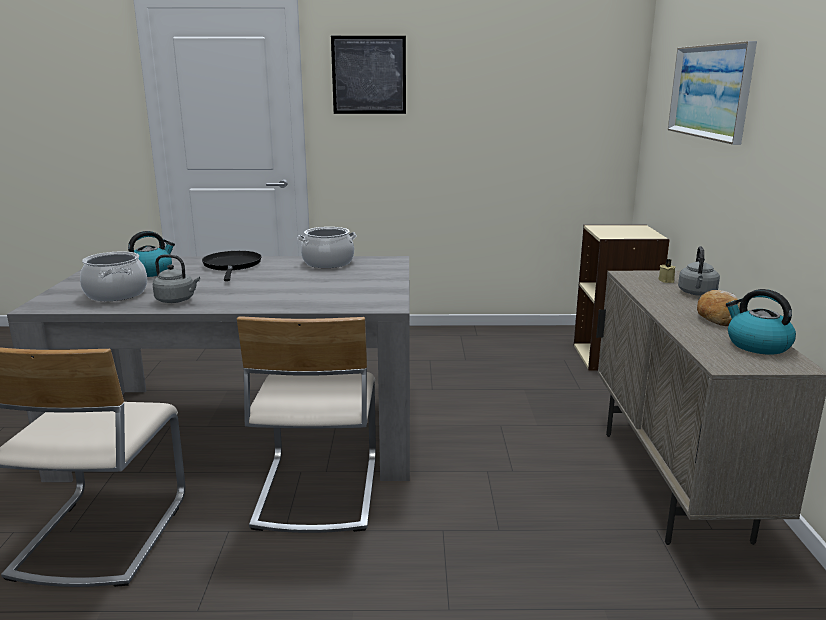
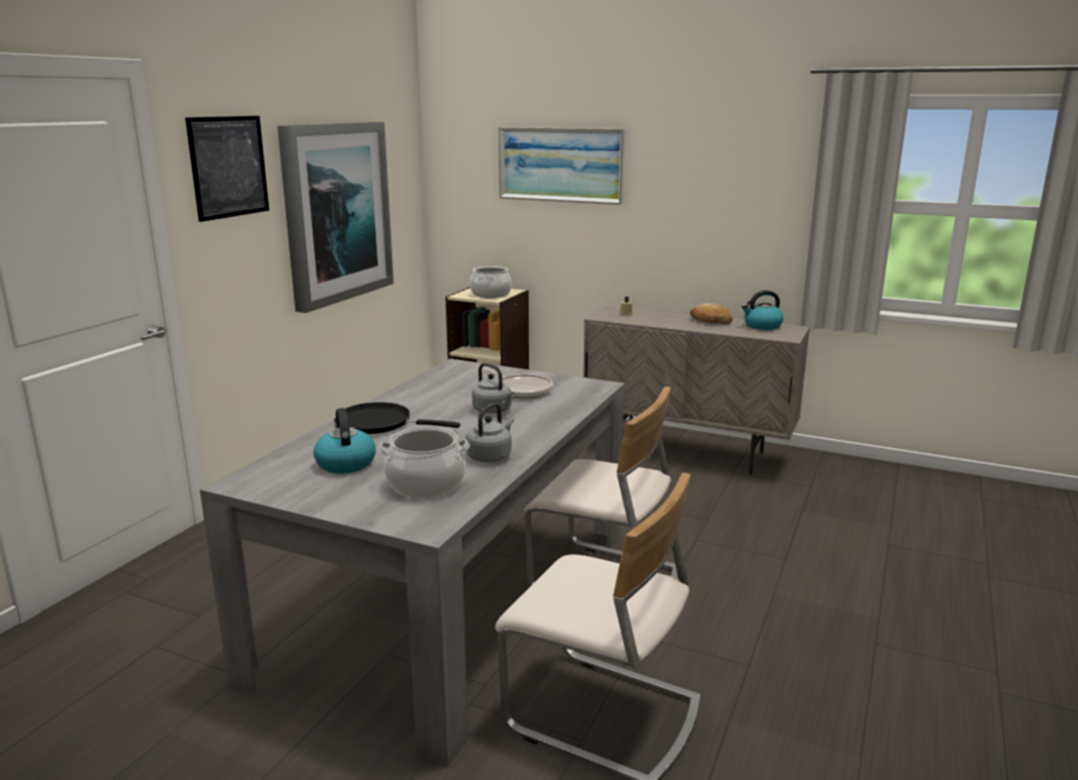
camera: 65 degrees left, 0 degrees up
(328, 263) = (431, 386): cooking pot -> cooking pot (491, 294)
(345, 285) = (521, 390): none -> frying pan
(492, 125) = (336, 212): none -> picture
(697, 293) = (661, 314): grey kettle -> grey kettle (493, 410)

